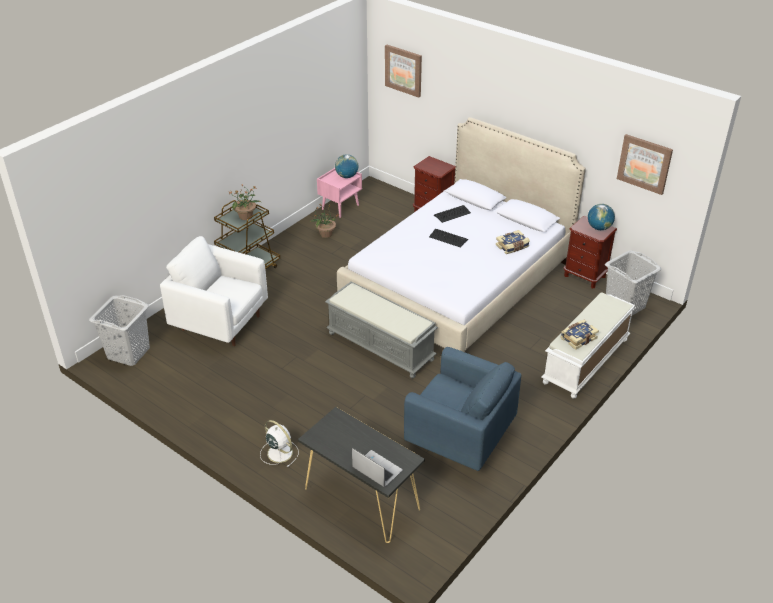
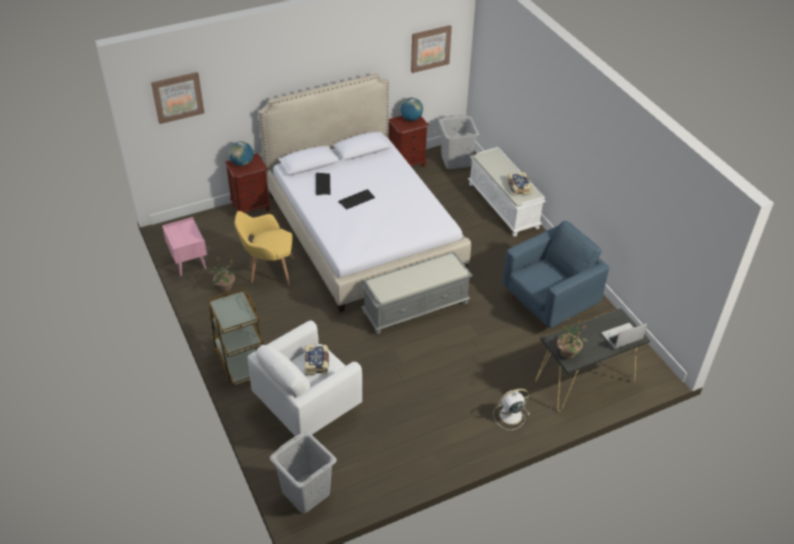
camera: 65 degrees left, 5 degrees up
(246, 216) = (235, 308): potted plant -> potted plant (568, 352)
(347, 176) = (186, 228): globe -> globe (242, 163)
(362, 248) = (268, 271): none -> yellow armchair
(512, 247) = (394, 171): book -> book (317, 363)

